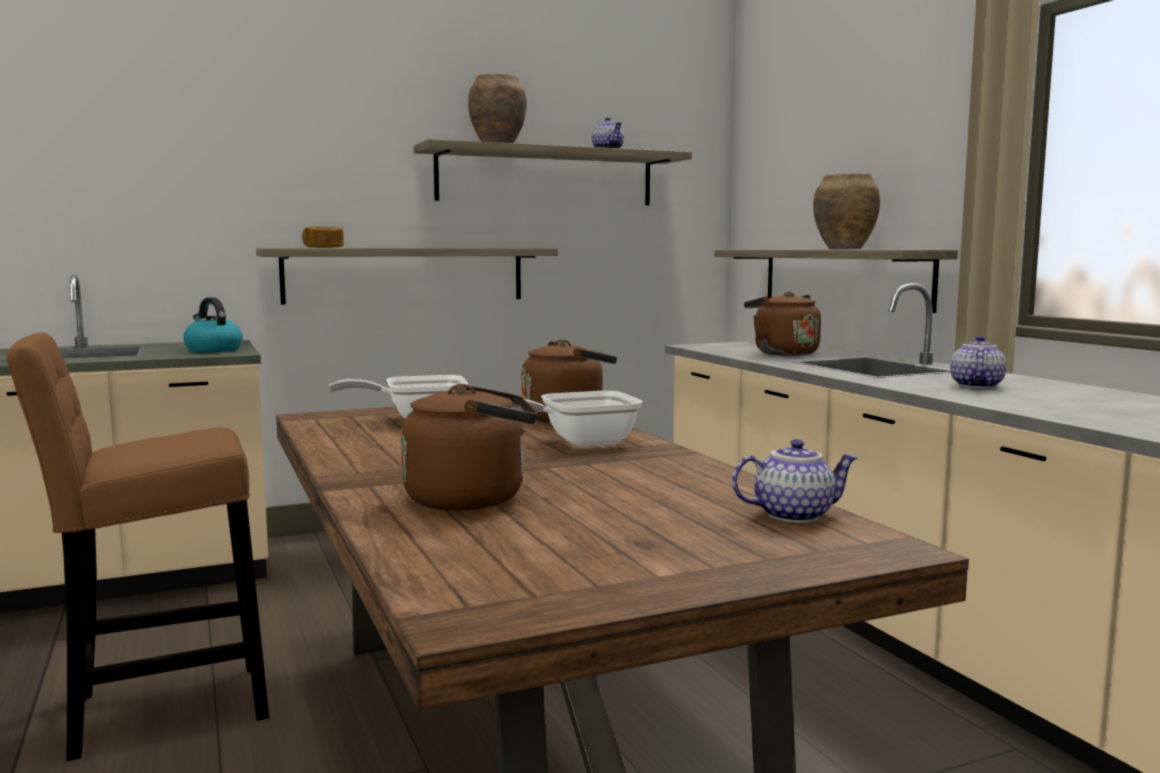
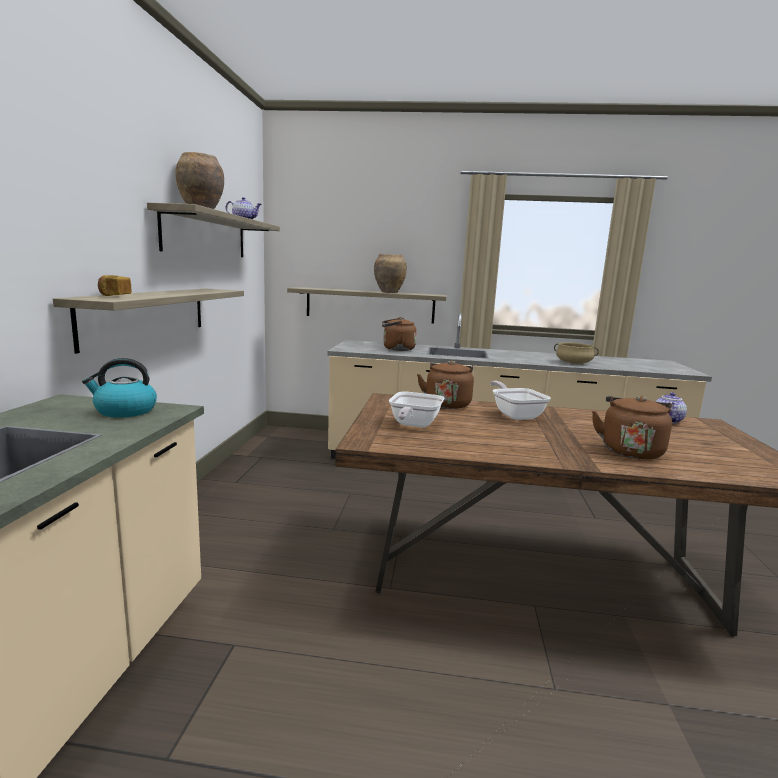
camera: 60 degrees left, 5 degrees up
(157, 710) = (392, 700): brown stool -> none
(579, 443) = (515, 414): frying pan -> frying pan turned 150 degrees clockwise
(975, 386) = (524, 357): teapot -> none
(1045, 405) = (573, 363): none -> beige cooking pot

